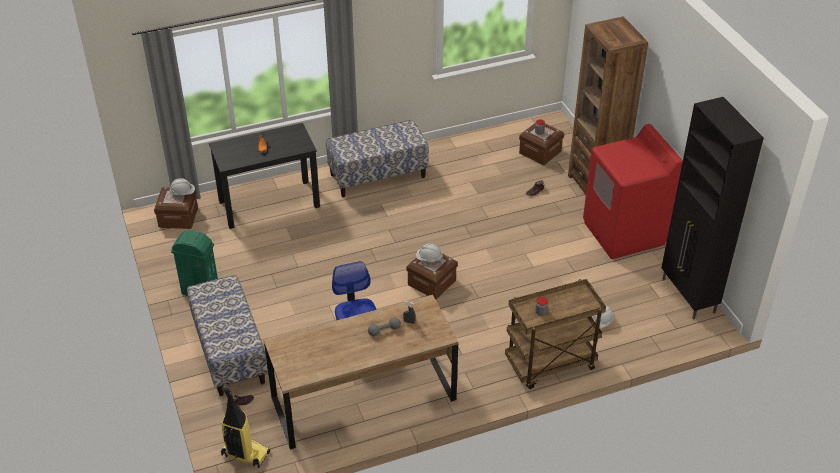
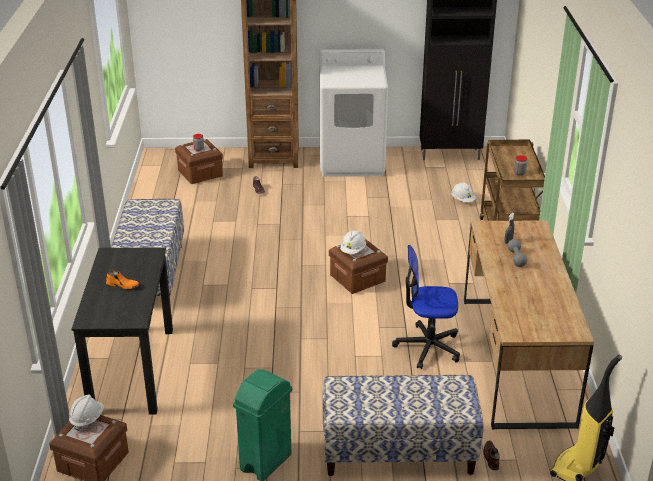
camera: 70 degrees left, 10 degrees down
(624, 233) = (352, 161): red washing machine -> white washing machine

